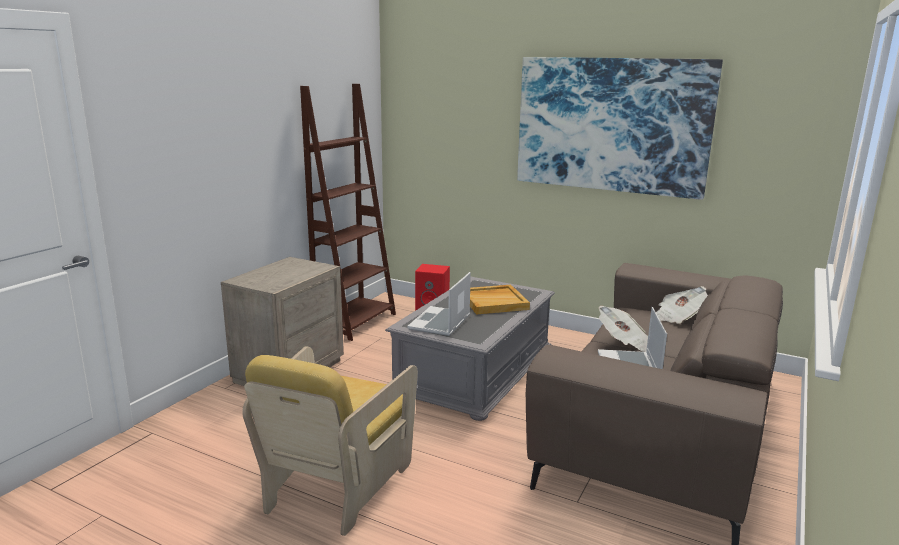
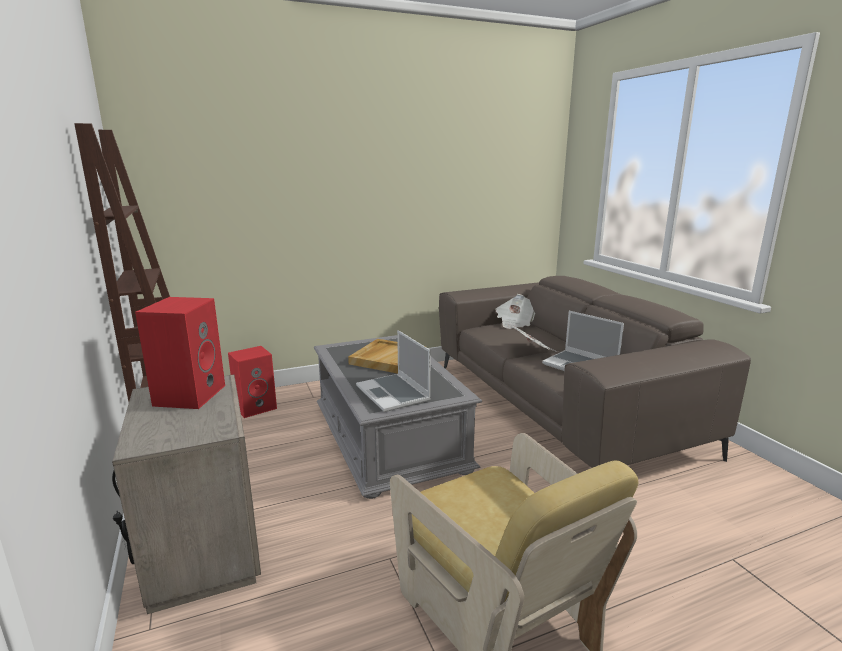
camera: 50 degrees left, 0 degrees up
(300, 268) = (189, 394): none -> red speaker
(611, 125) = (405, 170): picture -> none

